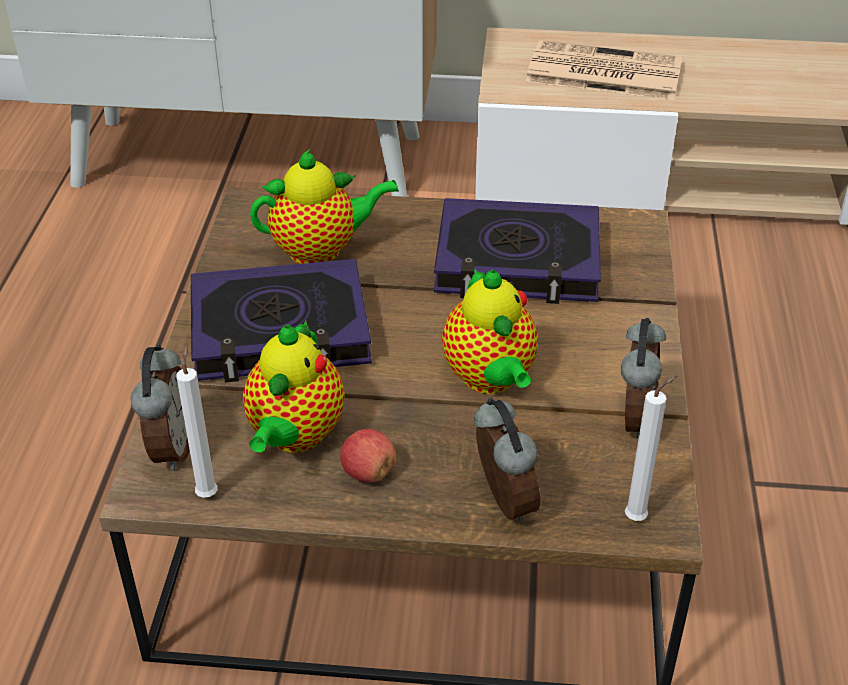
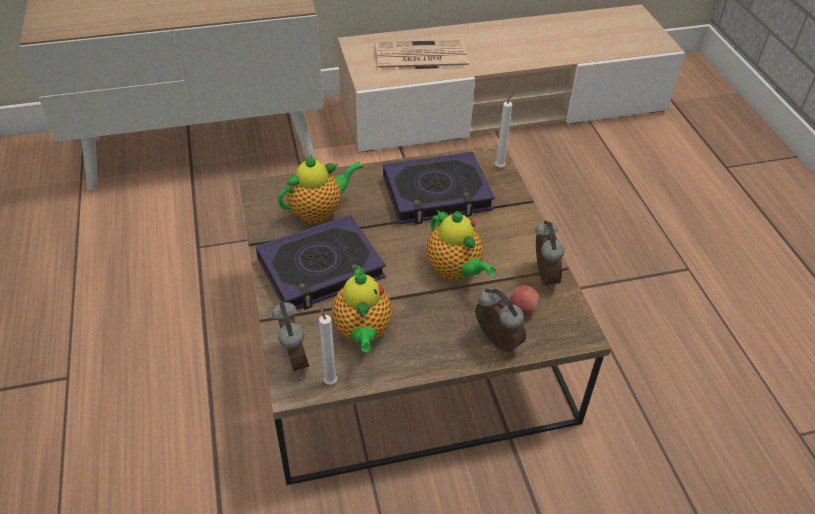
camera: 20 degrees left, 5 degrees up
(368, 473) = (415, 344): apple -> apple (522, 309)
(638, 517) = (569, 332): white candle -> white candle (501, 166)

